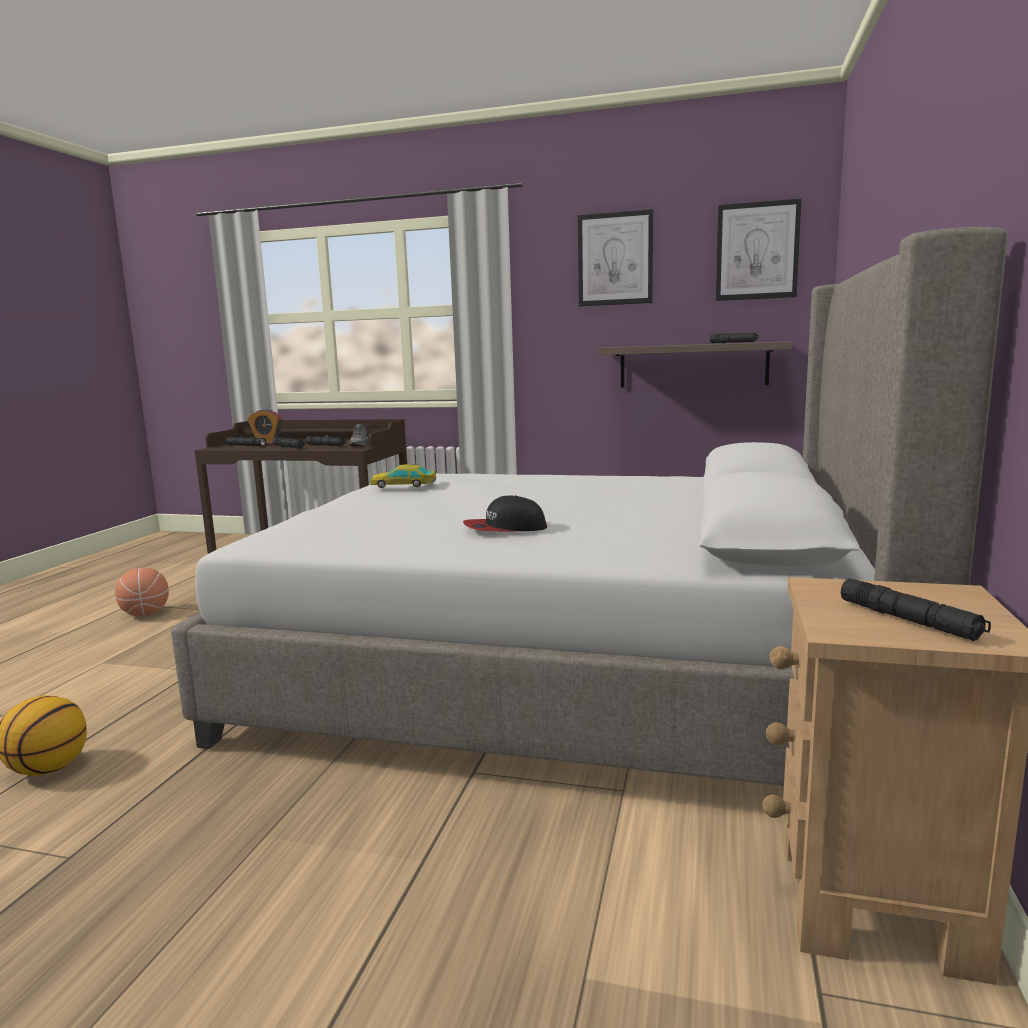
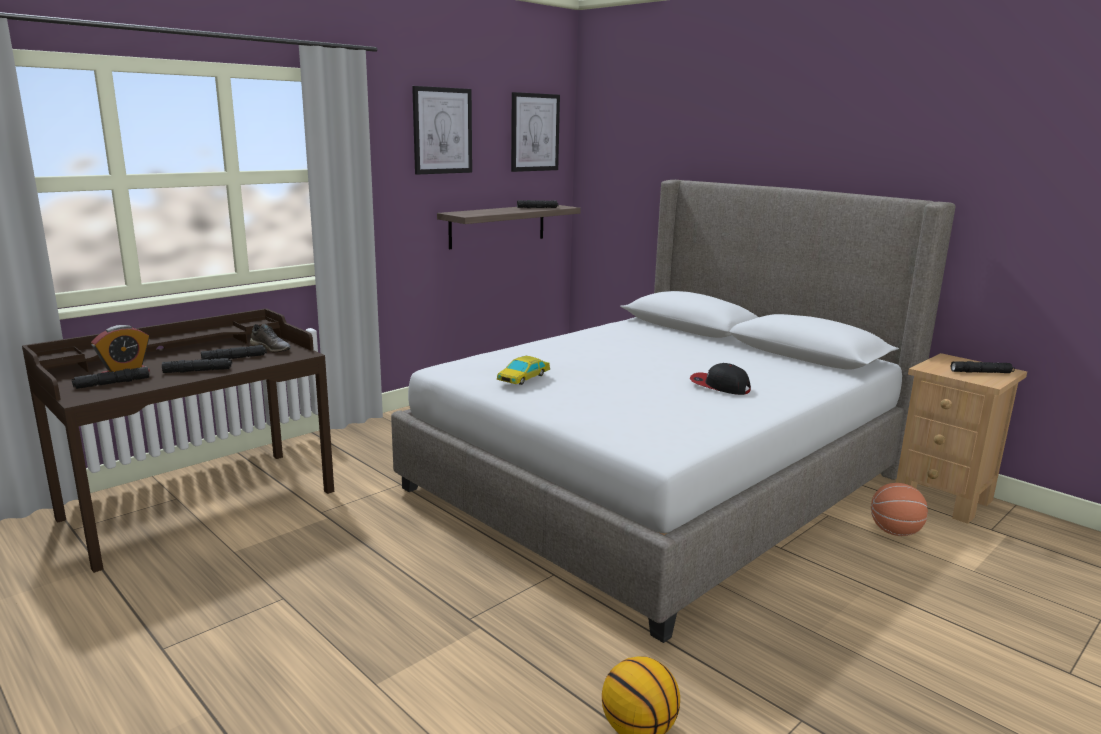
camera: 60 degrees left, 5 degrees up
(145, 614) = (231, 640): basketball -> basketball (895, 532)
(504, 529) = (719, 386): cap -> cap turned 105 degrees clockwise

